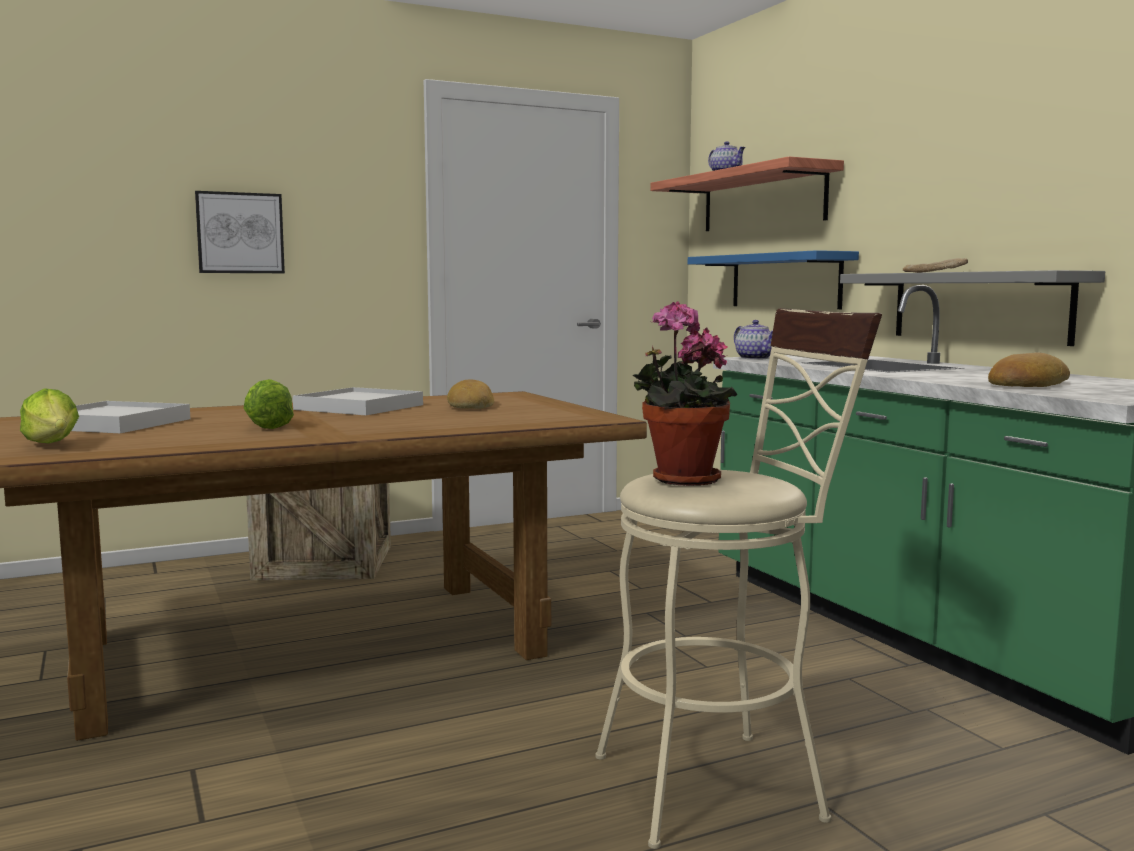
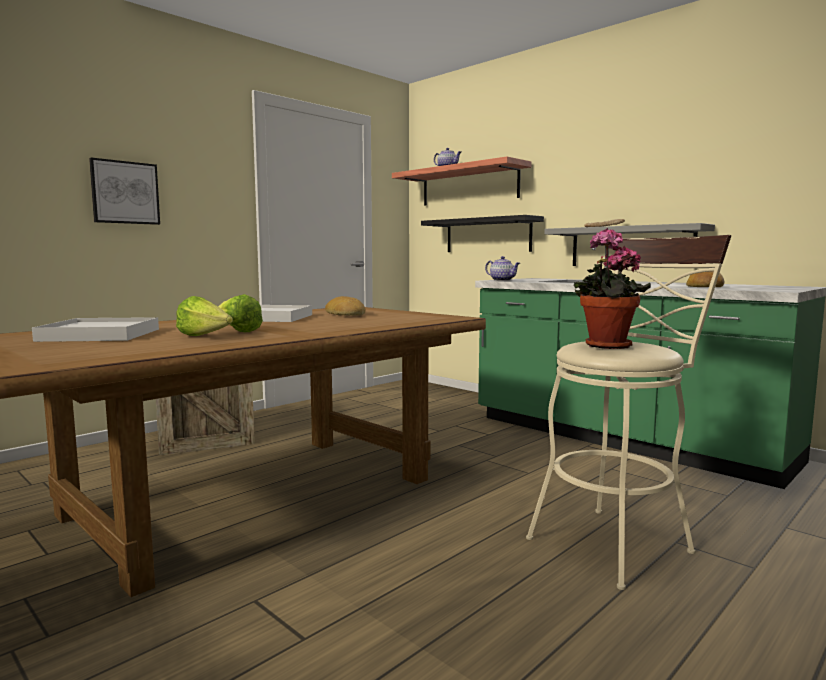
camera: 20 degrees left, 0 degrees up
(53, 445) = (91, 351): lettuce -> lettuce (205, 337)
(785, 281) = (487, 235): blue shelf -> black shelf

